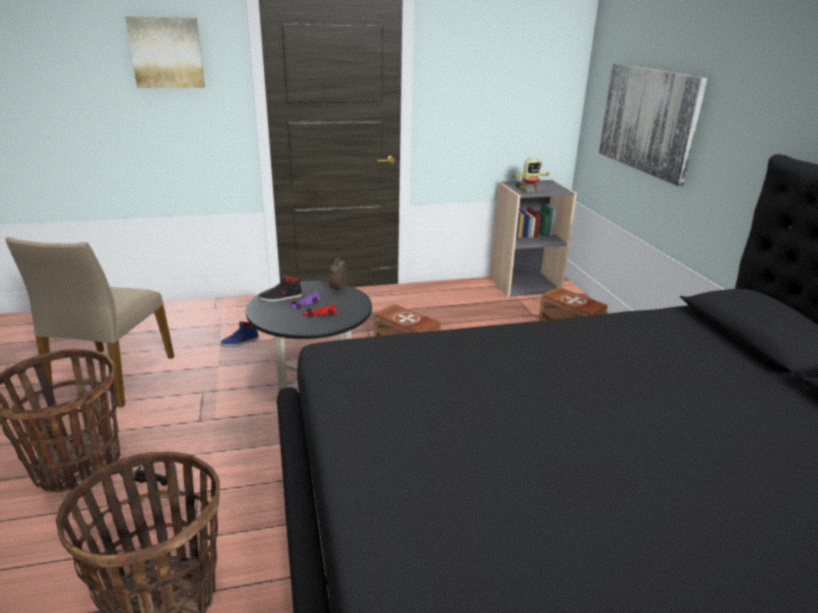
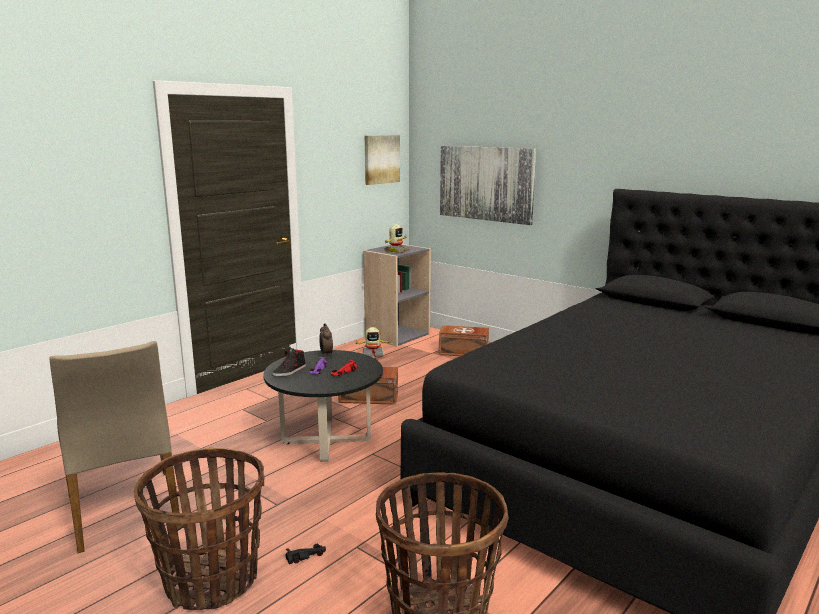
camera: 35 degrees left, 10 degrees down
(166, 52) = (80, 153): picture -> picture (381, 159)
(240, 342) = (219, 440): blue shoe -> none
(472, 298) = (372, 354): none -> toy robot

